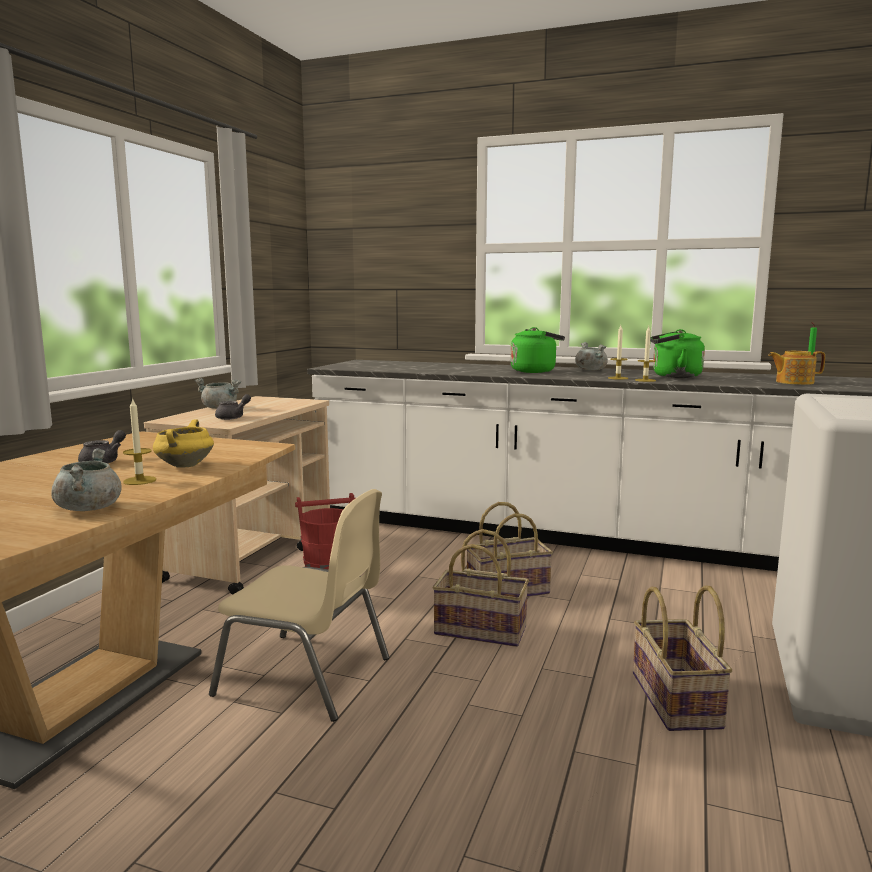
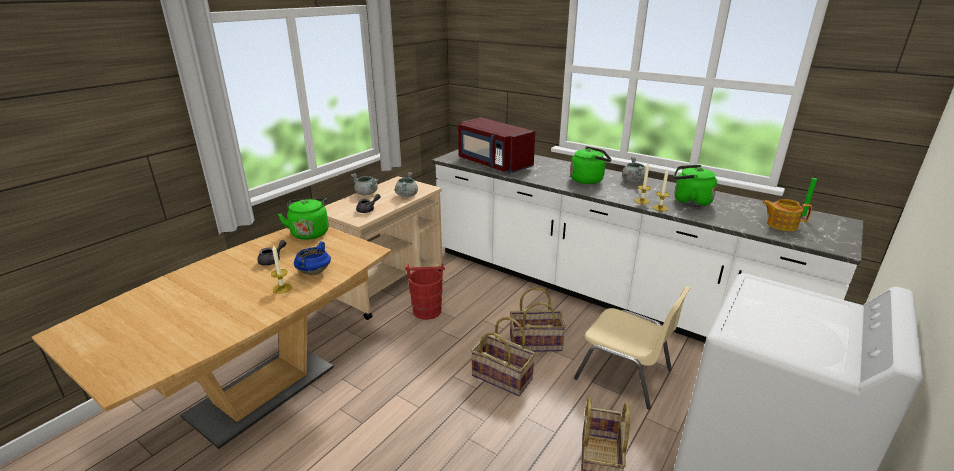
camera: 15 degrees right, 15 degrees up
(89, 508) = (243, 319): grey cooking pot -> grey cooking pot (406, 195)
(150, 439) = (310, 232): none -> green kettle
(184, 465) = (314, 272): yellow cooking pot -> blue cooking pot
(307, 676) = (385, 397): beige chair -> beige chair (625, 374)
(398, 368) = (493, 164): none -> red microwave

